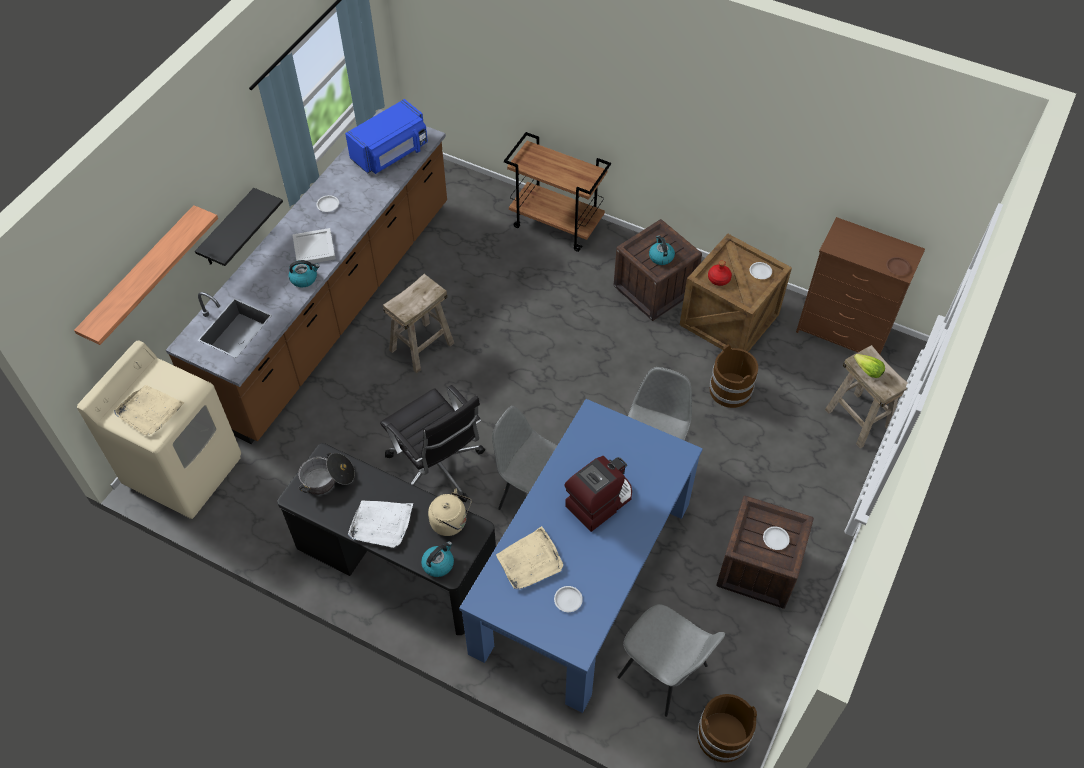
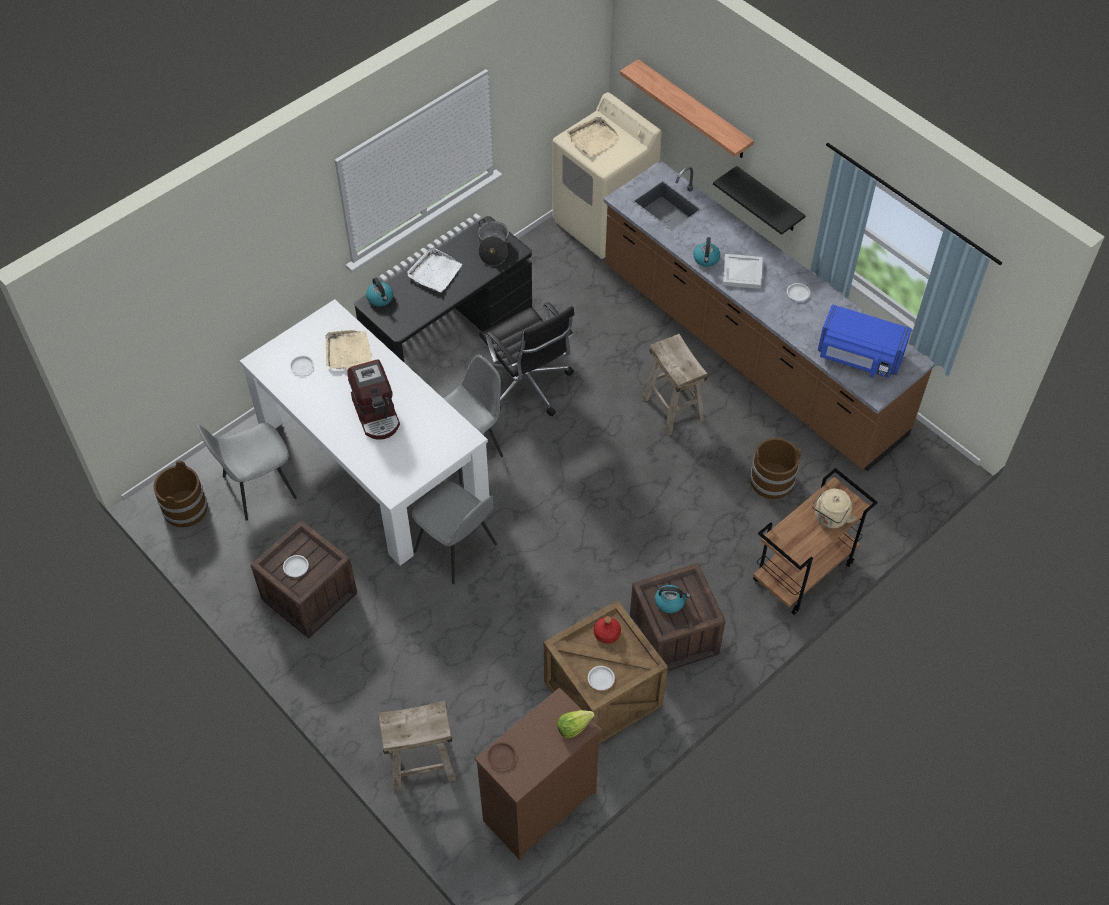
camera: 110 degrees right, 0 degrees up
(391, 153) = (858, 357): blue microwave -> blue microwave turned 45 degrees counterclockwise
(437, 469) = (527, 386): black office chair -> black office chair turned 105 degrees counterclockwise
(451, 522) = (413, 315): beige kettle -> beige kettle (830, 518)
(582, 576) = (371, 460): blue dining table -> white dining table
(730, 390) = (511, 655): brown bucket -> brown bucket (772, 480)
(867, 371) = (421, 715): lettuce -> lettuce (573, 726)

